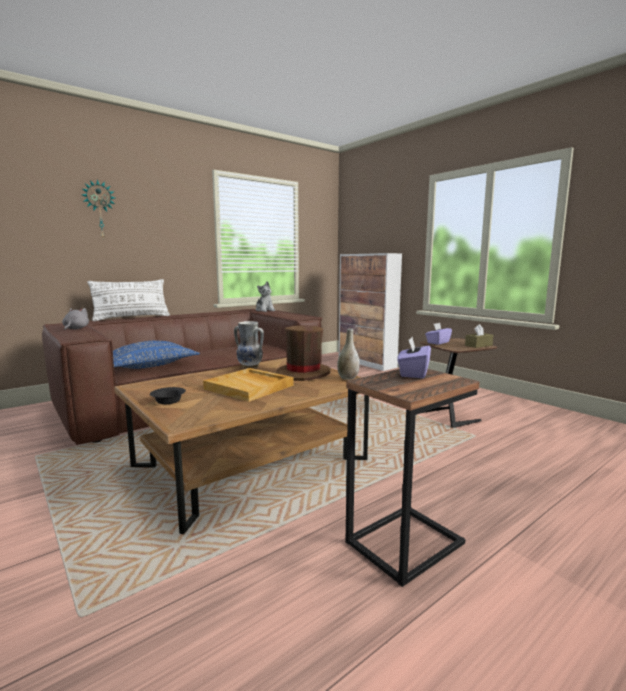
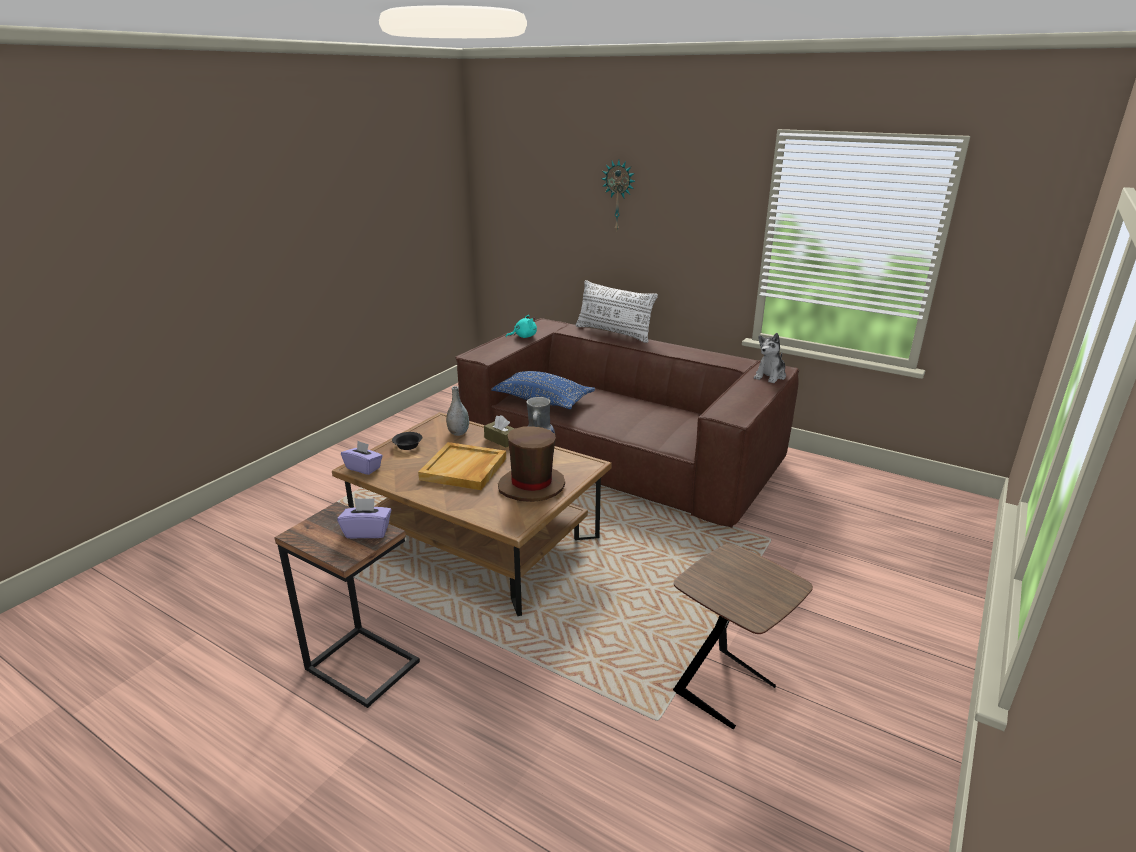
camera: 70 degrees right, 15 degrees up
(75, 329) = (523, 337): grey plush toy -> turquoise plush toy
(348, 378) = (525, 517): grey vase -> grey vase (458, 433)
(366, 363) = (961, 549): cabinet -> none
(437, 342) = (734, 561): purple tissue box -> purple tissue box (364, 468)
(478, 345) = (747, 608): brown tissue box -> brown tissue box (501, 440)

